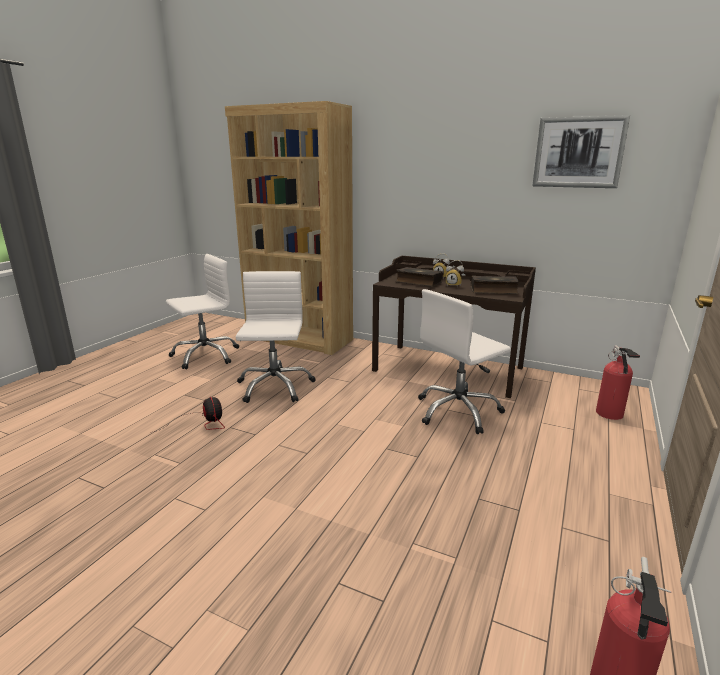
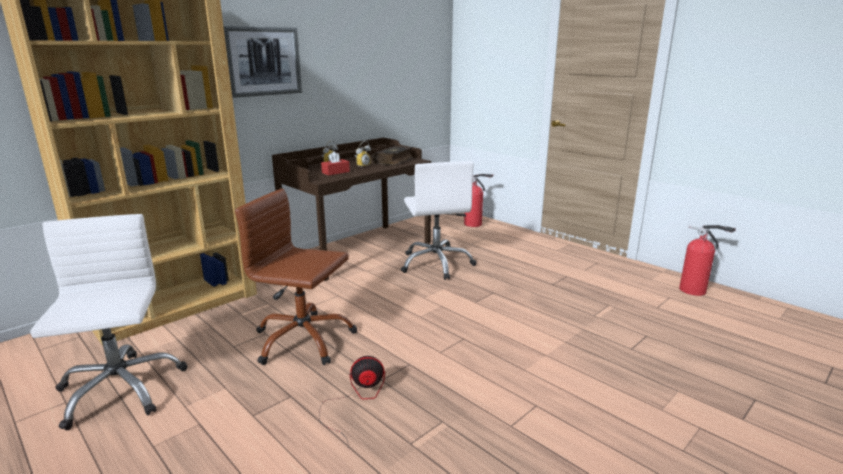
camera: 70 degrees left, 0 degrees up
(274, 386) = (303, 340): white office chair -> brown office chair
(418, 282) = (335, 172): book -> red tissue box
(578, 152) = (395, 38): picture -> picture (263, 61)

